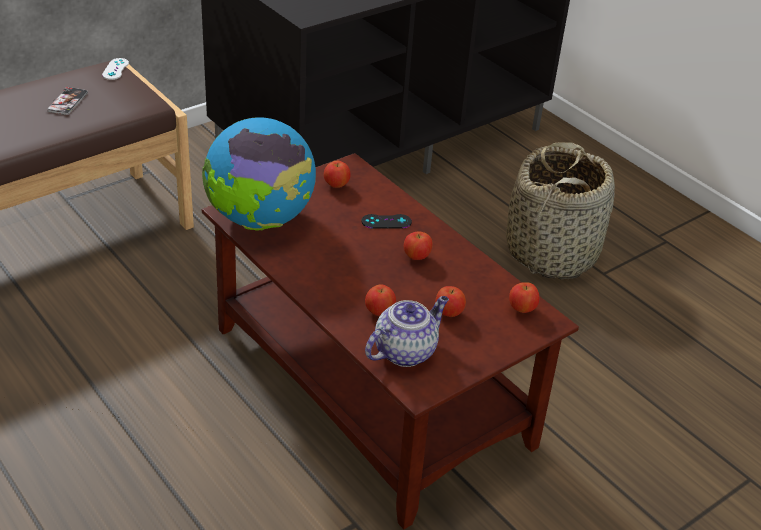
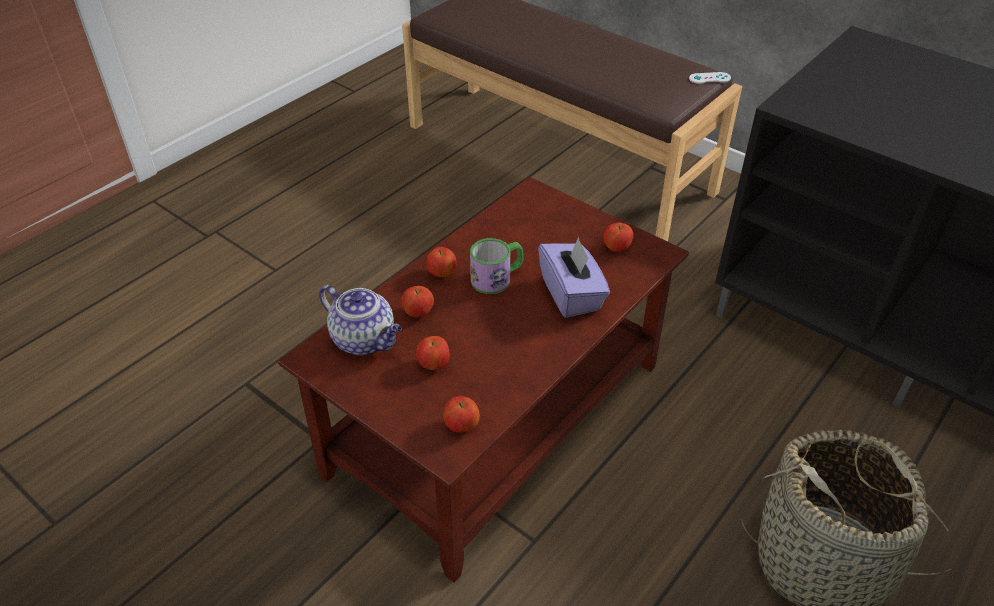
camera: 80 degrees right, 5 degrees up
(67, 102) = (635, 70): phone -> none
(260, 219) = (529, 211): globe -> none
(348, 257) = (497, 278): none -> mug
(386, 222) = (571, 294): black game controller -> purple tissue box
(417, 257) = (520, 327): apple -> apple (442, 274)

